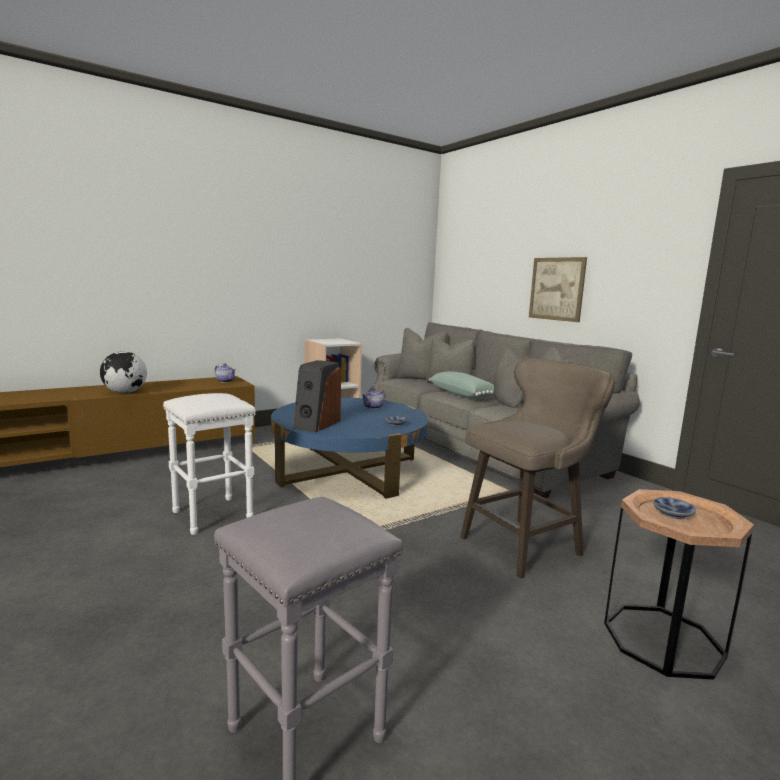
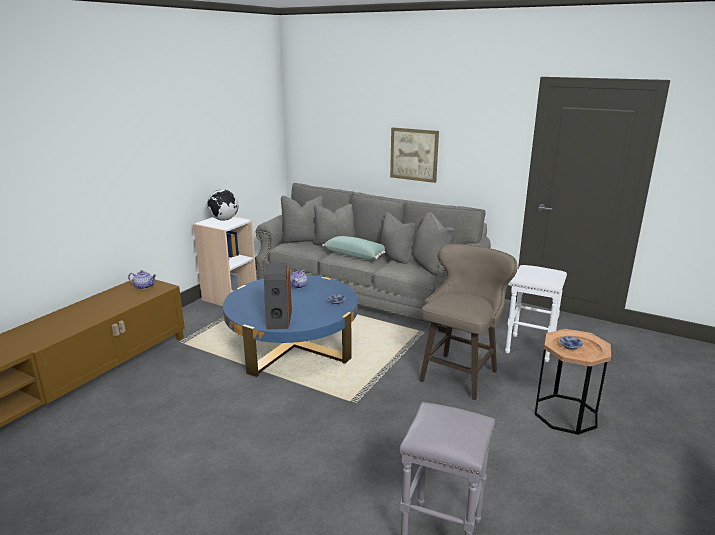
camera: 25 degrees left, 10 degrees up
(125, 393) = (71, 328): globe -> globe (224, 220)
(211, 516) = (230, 420): white stool -> white stool (530, 348)

